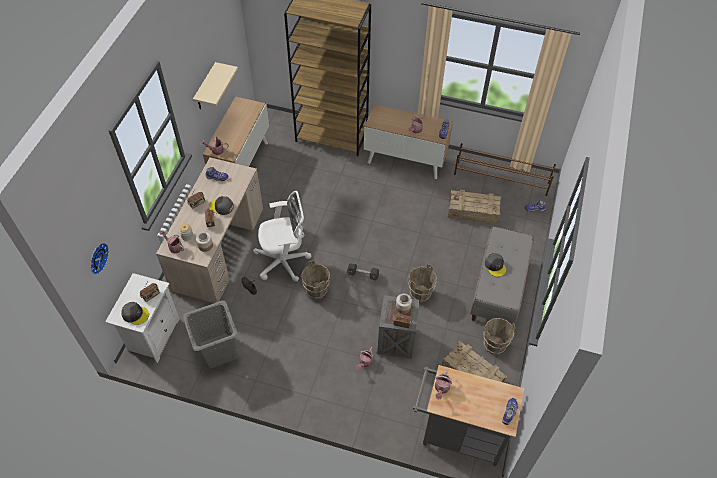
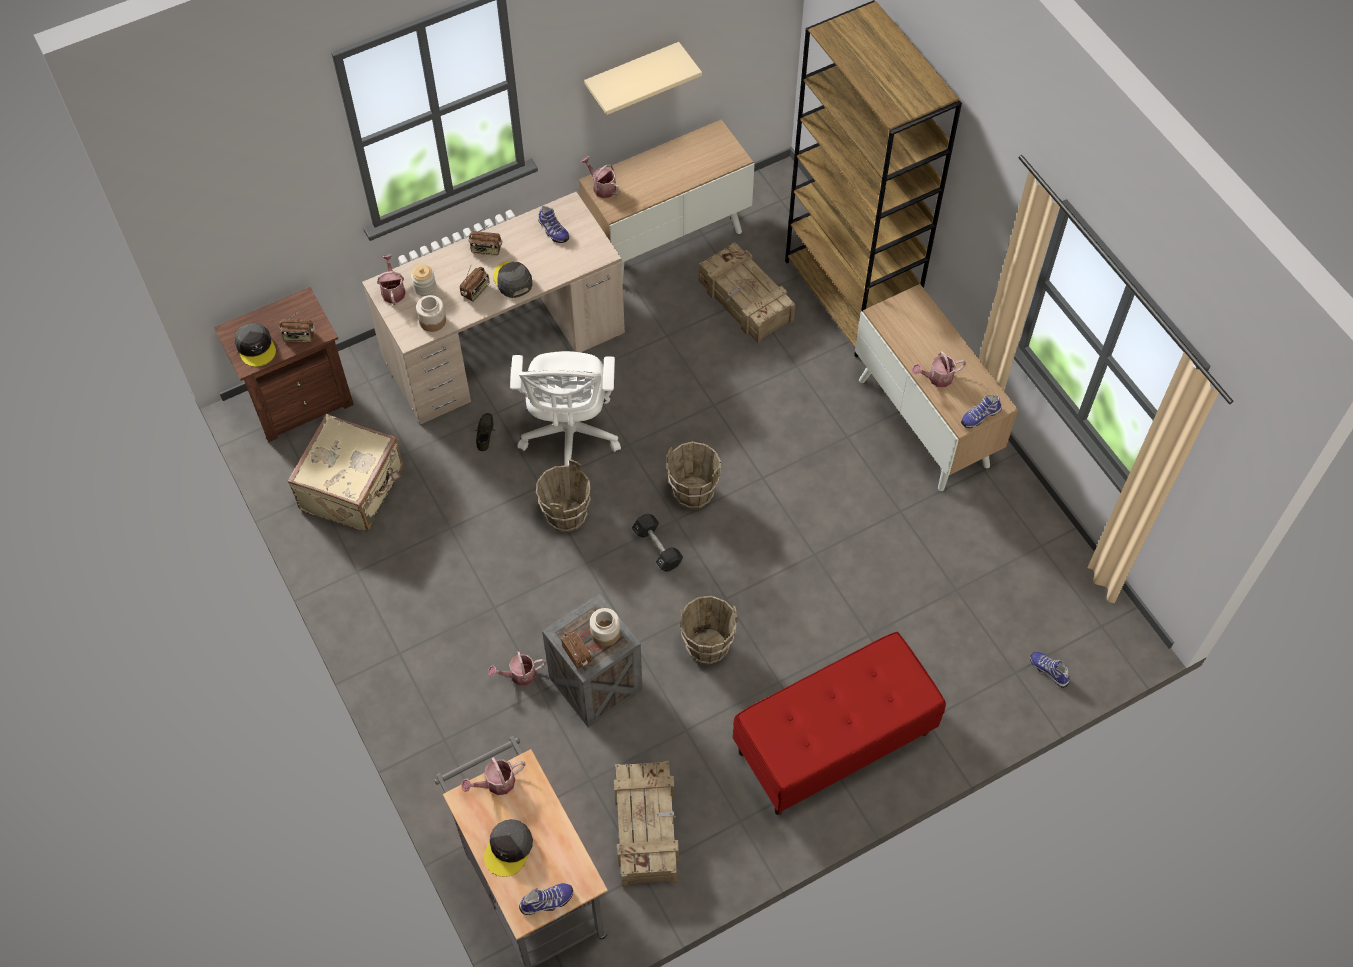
camera: 45 degrees right, 5 degrees up
(97, 257) = (231, 227): wall clock -> none
(153, 335) = (300, 400): white nightstand -> brown nightstand
(217, 350) = (354, 489): grey laundry basket -> beige suitcase
(284, 261) = (570, 436): white office chair -> white office chair turned 60 degrees clockwise
(473, 212) = (938, 592): crate -> crate (745, 301)
(494, 345) = (728, 817): brown bucket -> brown bucket (693, 493)
(495, 266) = (825, 694): grey cap -> grey cap (509, 848)
(498, 289) = (833, 743): grey bench -> red bench
(502, 179) = (1052, 577): brown shoe rack -> none

